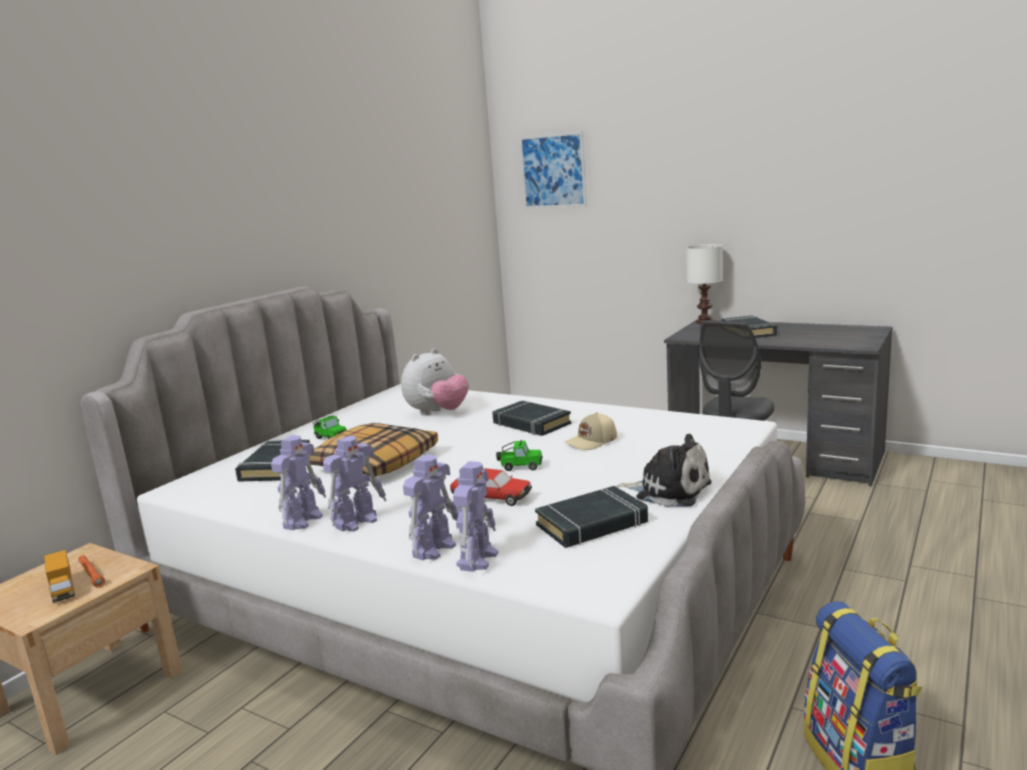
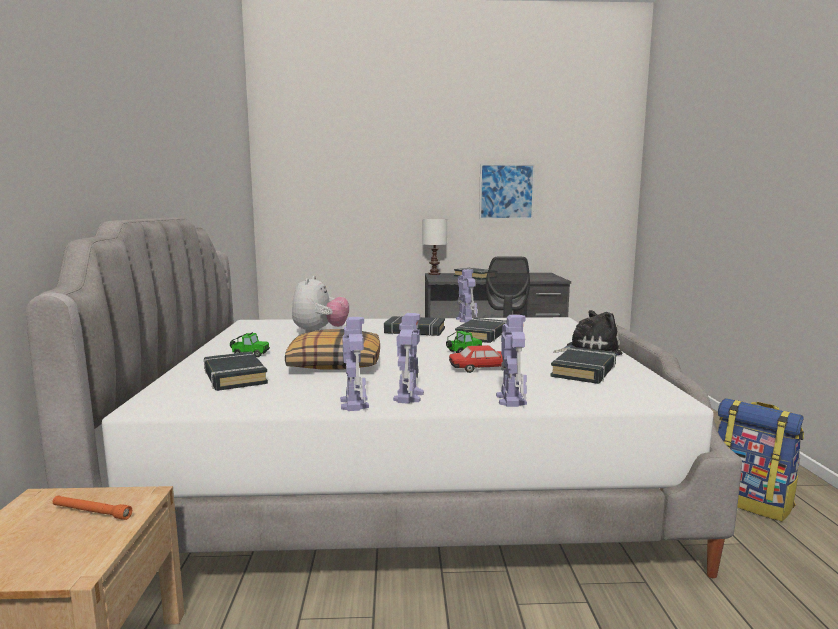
camera: 35 degrees left, 5 degrees down
(63, 590) = (73, 534): toy truck -> none
(478, 558) = (555, 398): toy robot -> toy robot (465, 320)
(553, 171) = (308, 159): picture -> picture (506, 191)
(592, 442) = (482, 335): beige cap -> black book

